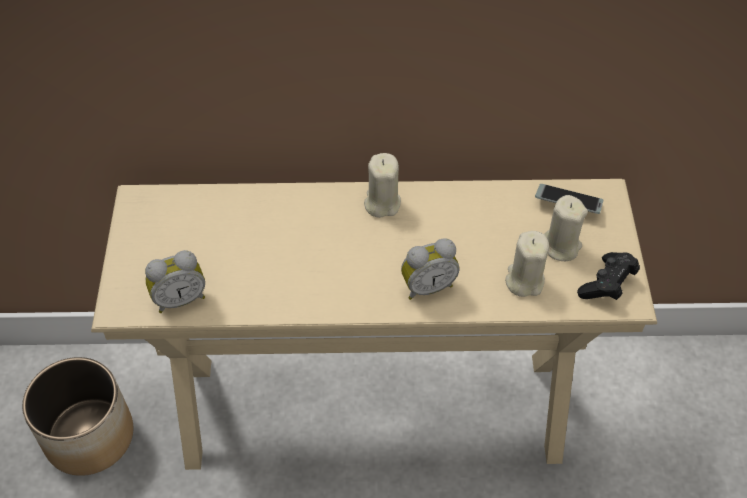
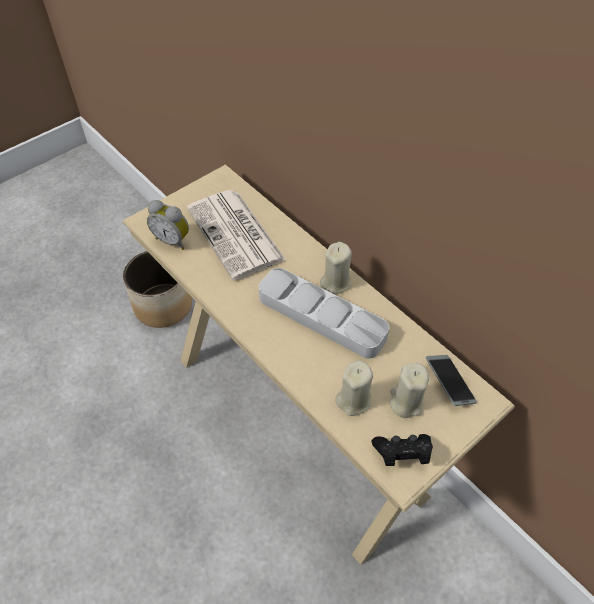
camera: 50 degrees right, 0 degrees up
(235, 240) = (236, 235): none -> newspaper
(411, 241) = (321, 317): none -> grey tray
(427, 286) = (295, 348): alarm clock -> none

